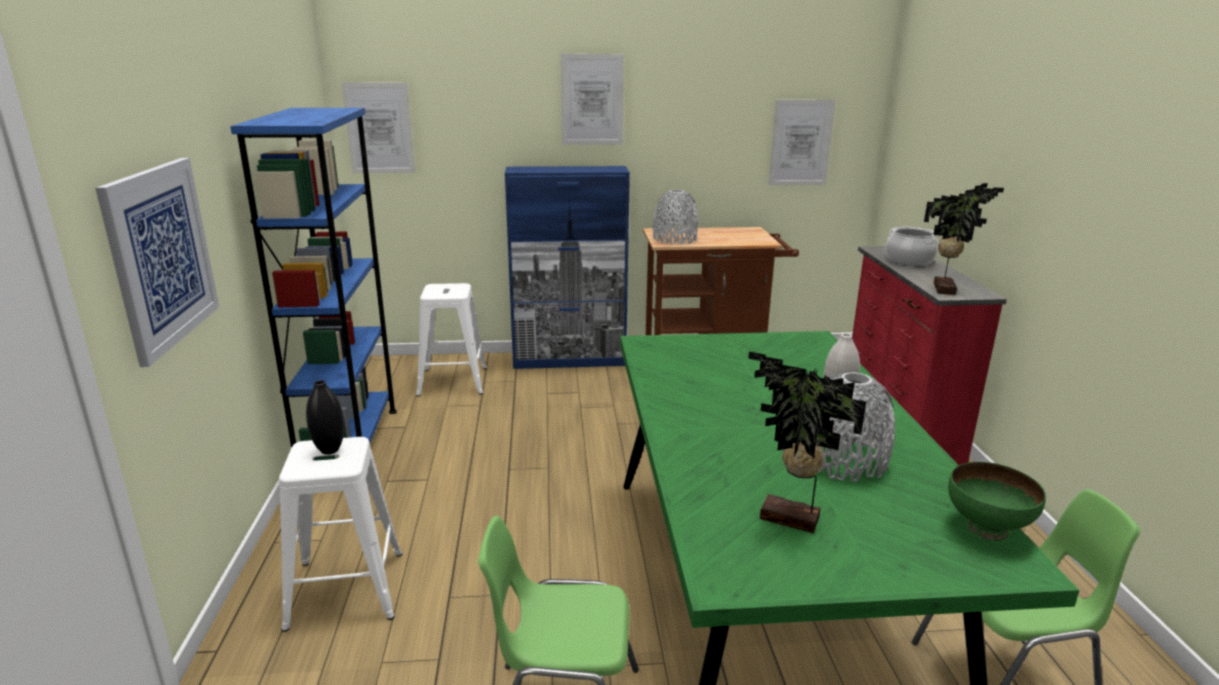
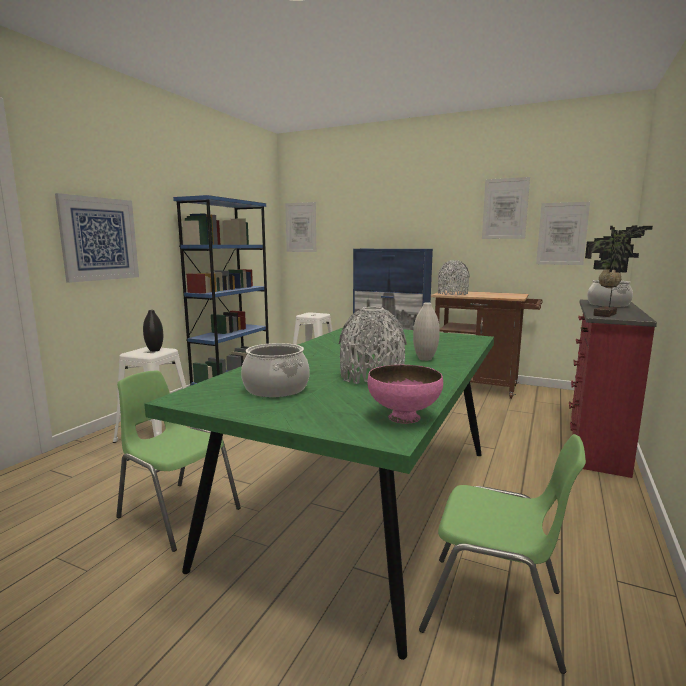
camera: 30 degrees right, 10 degrees down
(592, 100) = (414, 208): picture -> picture (505, 209)
(789, 521) = (275, 389): potted plant -> cooking pot
(986, 528) = (404, 417): green bowl -> pink bowl

